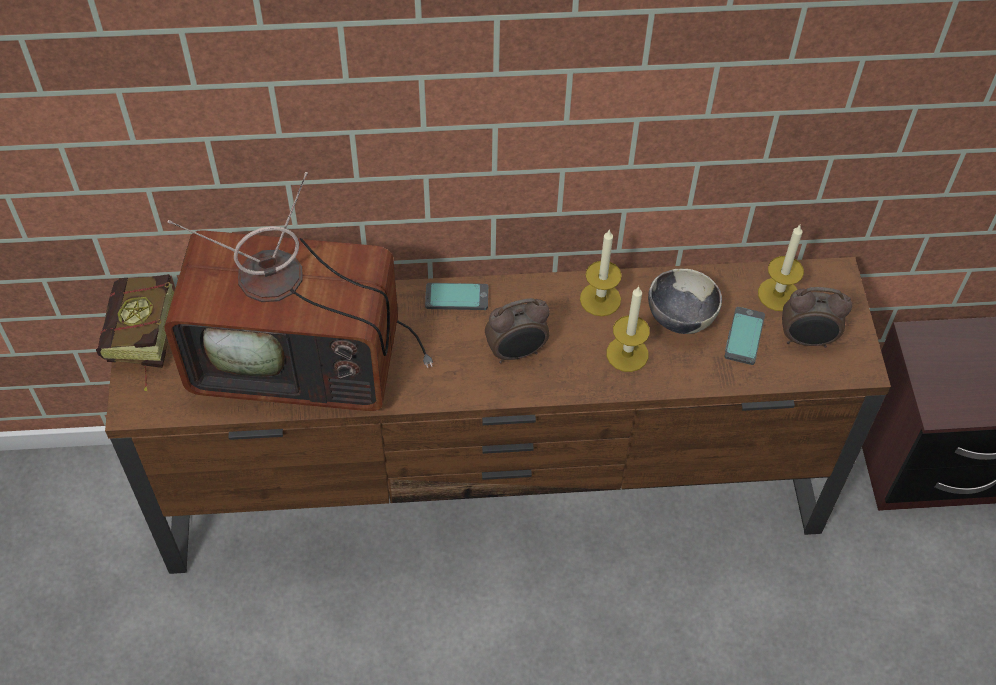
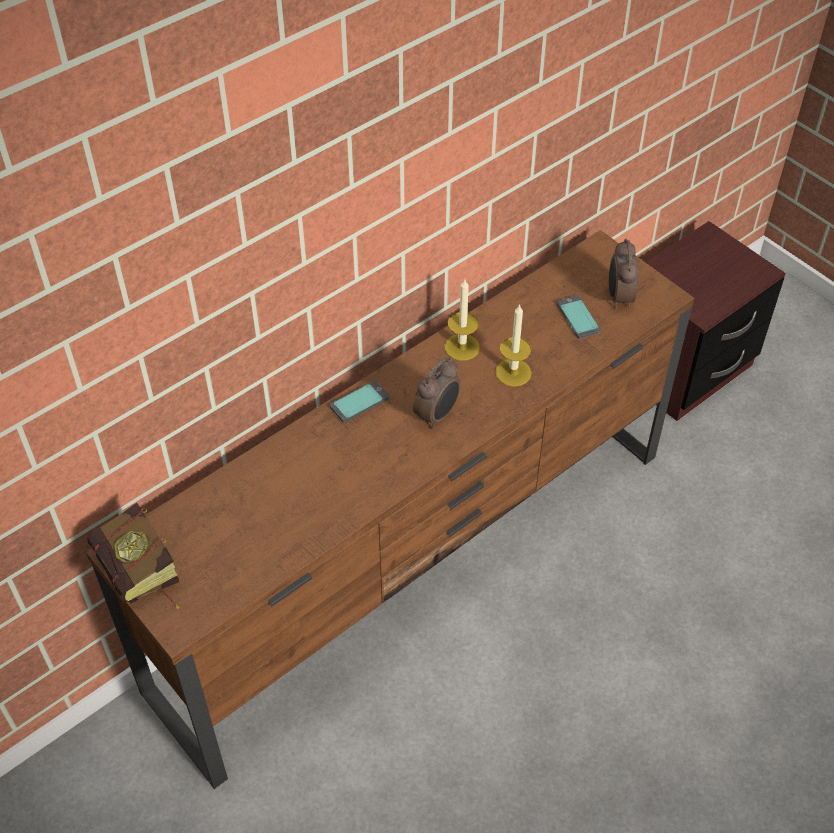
camera: 35 degrees left, 5 degrees down
(304, 359) = (284, 510): television -> none
(680, 318) = (526, 329): bowl -> none
(778, 294) = (575, 279): candle -> none
(807, 340) = (619, 298): alarm clock -> alarm clock turned 120 degrees clockwise

